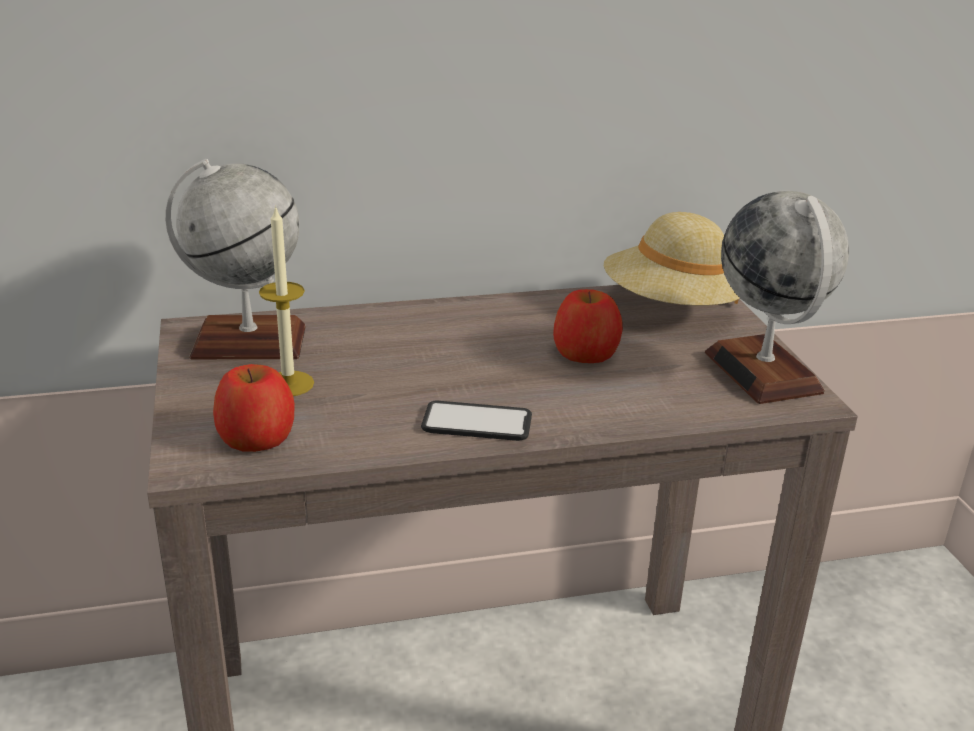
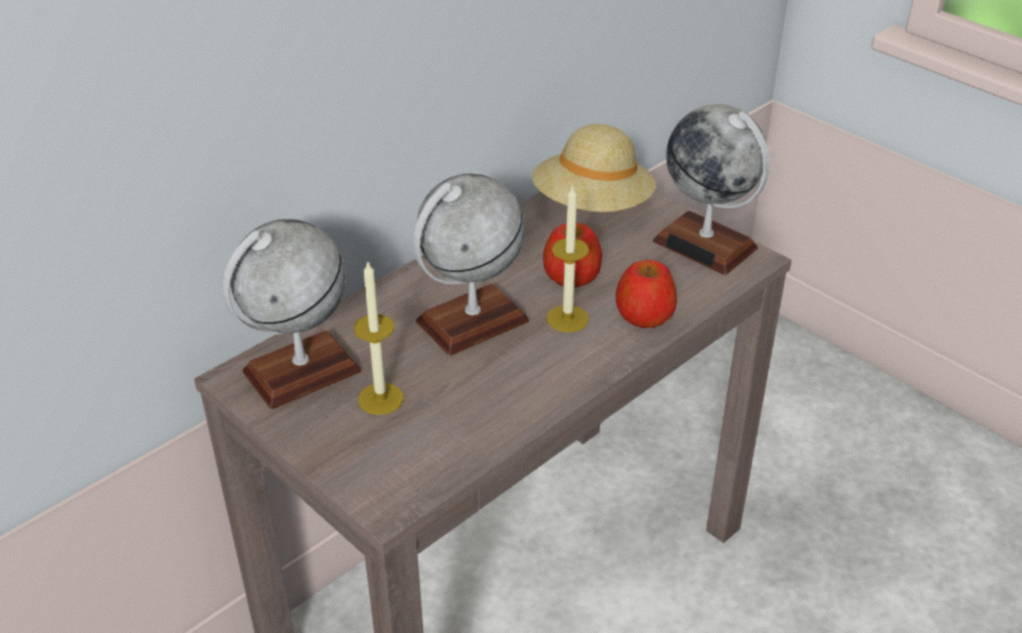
camera: 30 degrees left, 10 degrees up
(257, 436) = (410, 458): apple -> apple (645, 314)
(443, 356) = (472, 321): none -> globe
(477, 422) = (557, 373): phone -> none
(540, 384) = (567, 318): none -> candle

